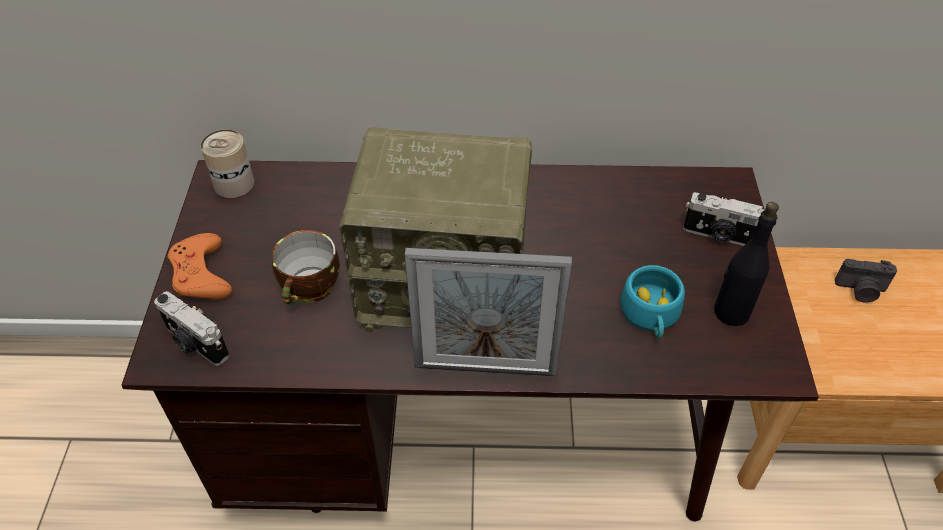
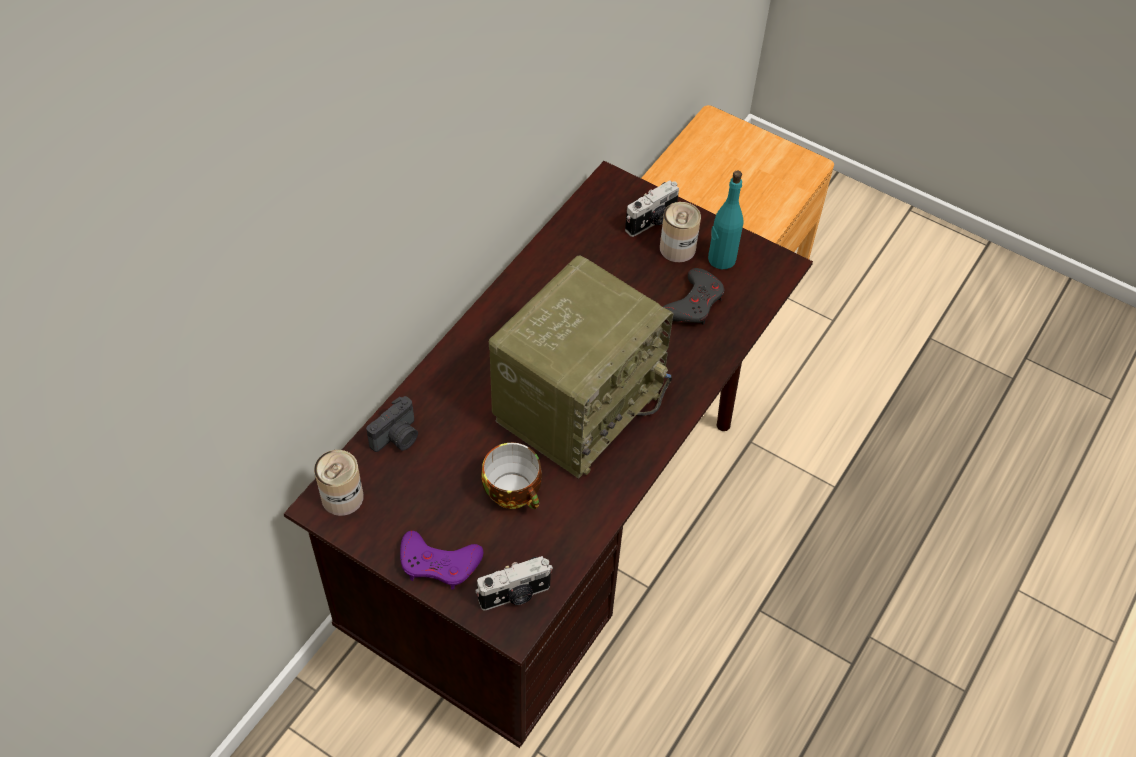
camera: 60 degrees left, 5 degrees up
(201, 274) = (439, 563): orange game controller -> purple game controller
(485, 369) = (672, 420): picture frame -> none
(650, 316) = (693, 303): turquoise cup -> grey game controller
(706, 270) = (677, 248): none -> can
(731, 312) = (721, 259): black bottle -> turquoise bottle
(860, 290) = (693, 185): camera -> camera (397, 438)

